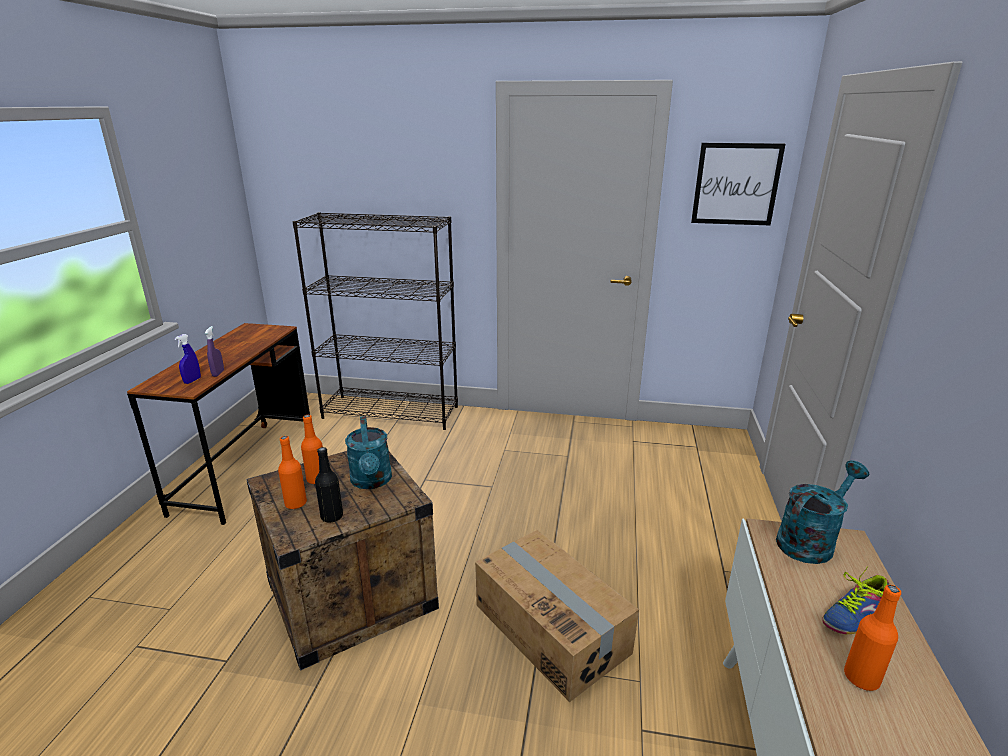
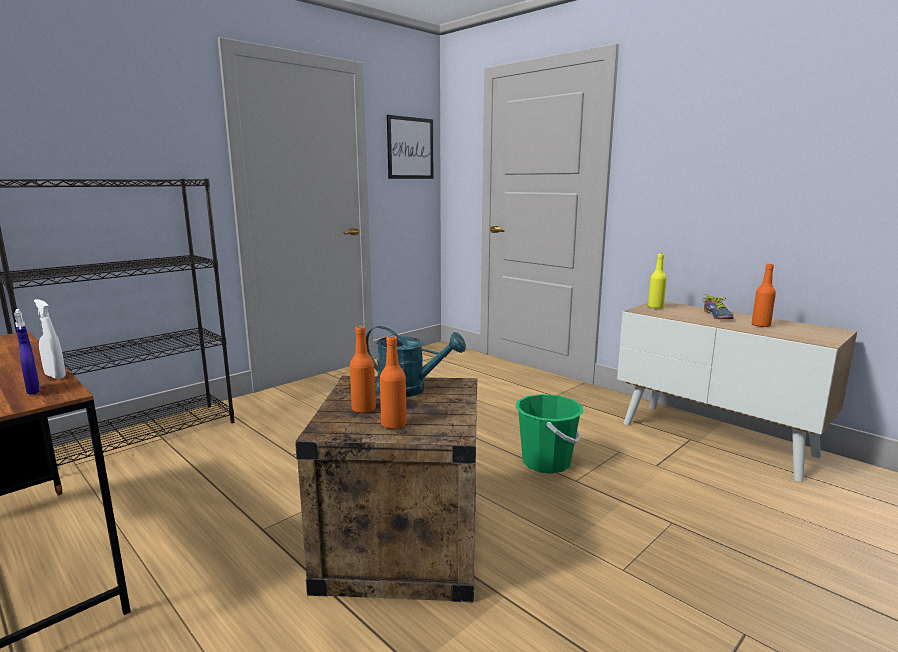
camera: 55 degrees left, 10 degrees down
(218, 373) = (55, 376): purple spray bottle -> white spray bottle
(332, 516) = (443, 413): black bottle -> none
(551, 627) = (546, 462): cardboard box -> green bucket
(810, 540) = (655, 307): turquoise watering can -> yellow bottle

